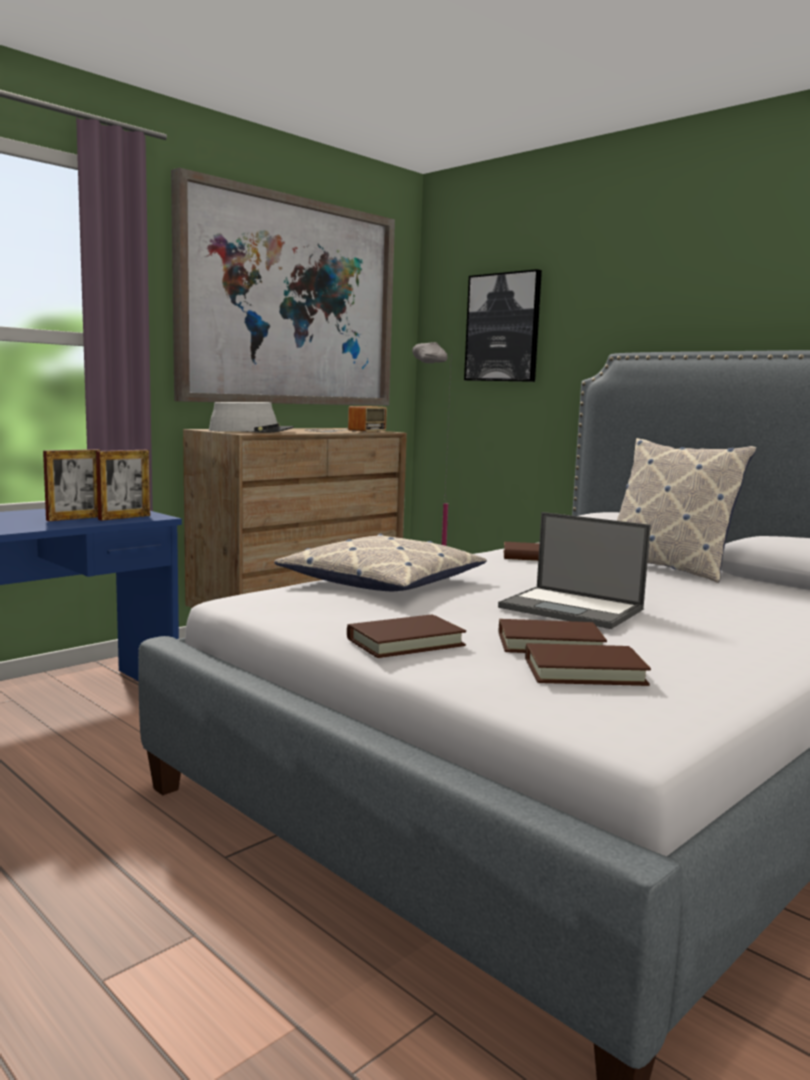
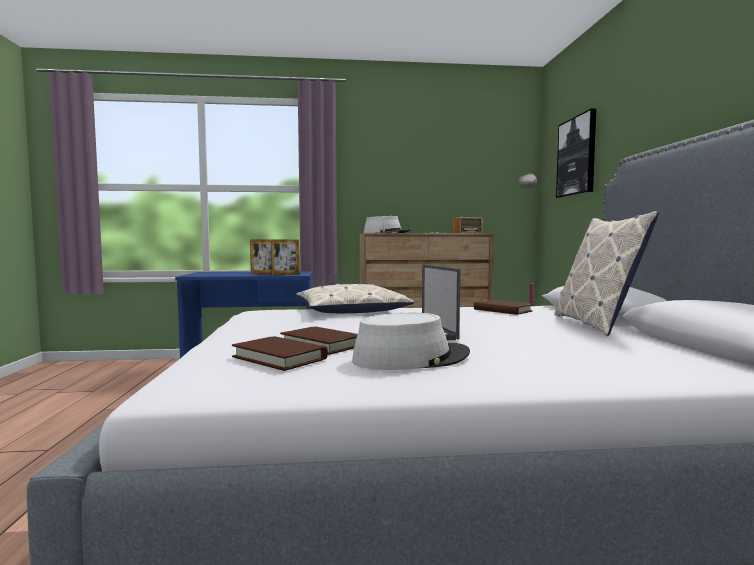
camera: 40 degrees right, 5 degrees down
(289, 303) = (433, 160): picture -> none
(405, 642) = (250, 332): brown book -> none
(680, 642) = (411, 358): none -> grey hat

